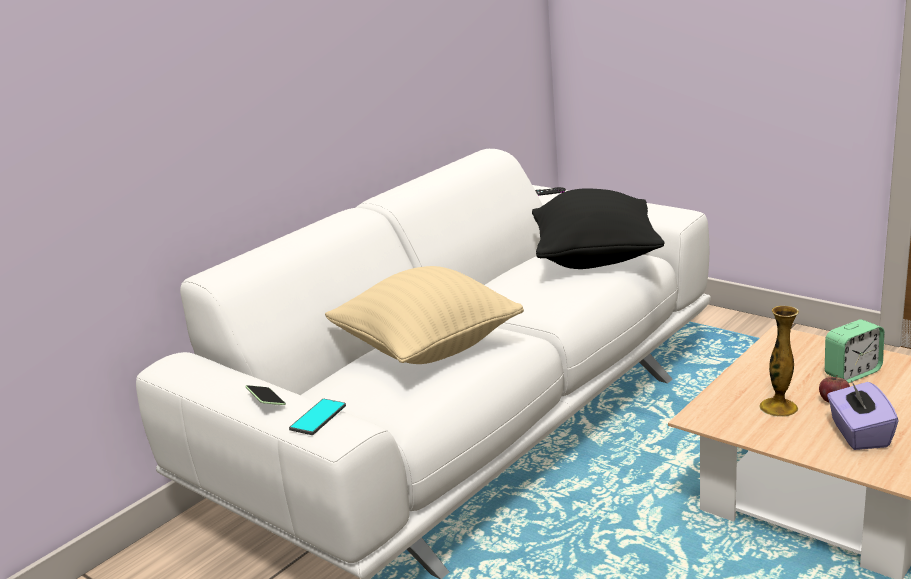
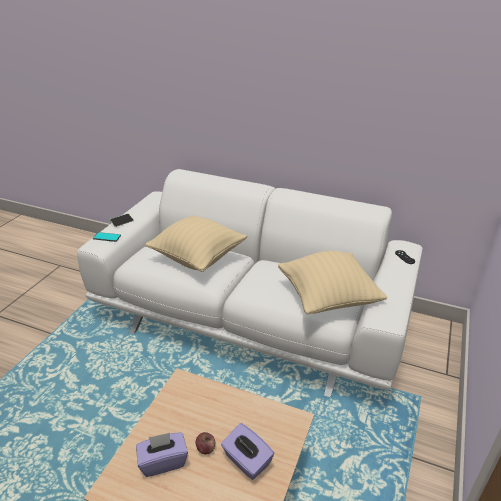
camera: 70 degrees right, 10 degrees up
(595, 259) = (327, 299): black pillow -> beige pillow
(778, 407) = (195, 418): vase -> none
(852, 373) = (246, 461): alarm clock -> purple tissue box

